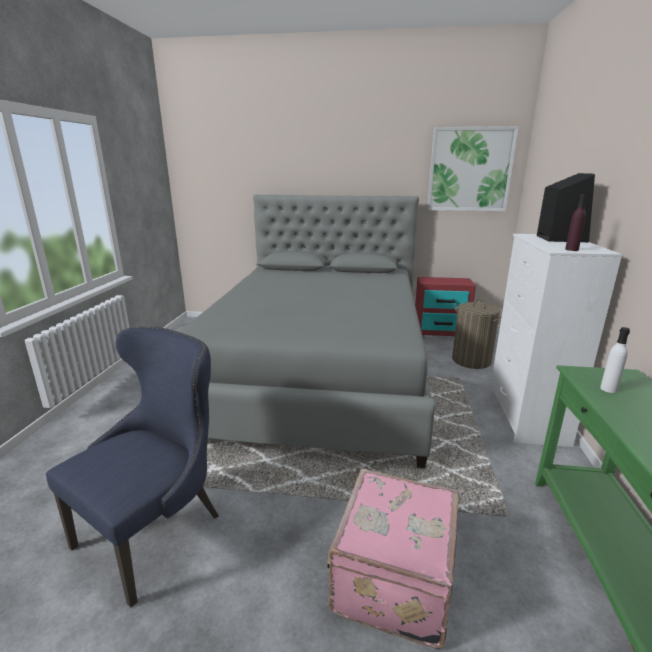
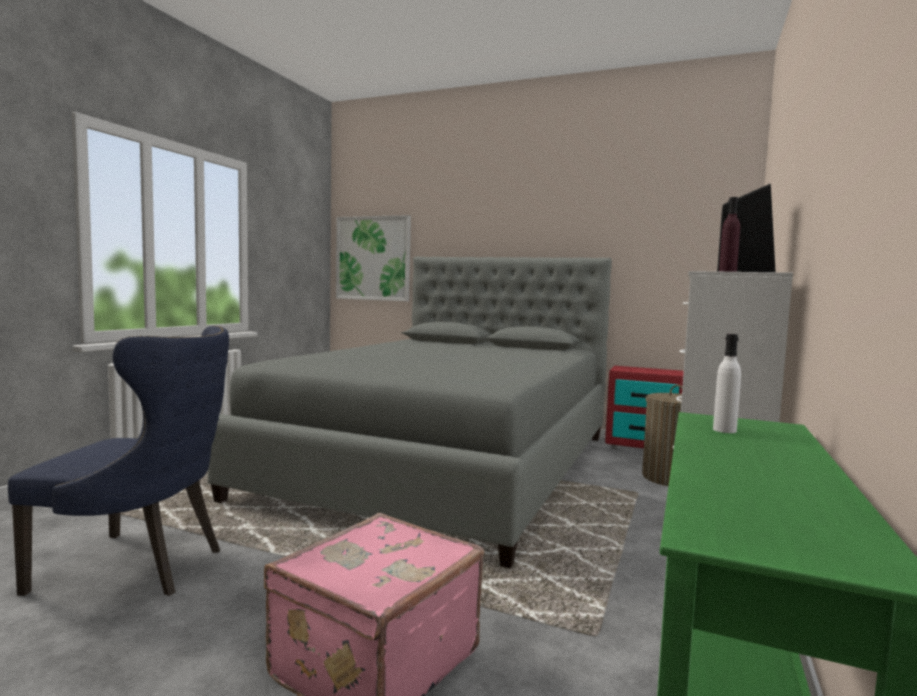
camera: 15 degrees right, 15 degrees down
(156, 530) = (139, 566): blue chair -> blue chair turned 45 degrees clockwise
(470, 170) = (682, 226): picture -> picture (373, 258)

